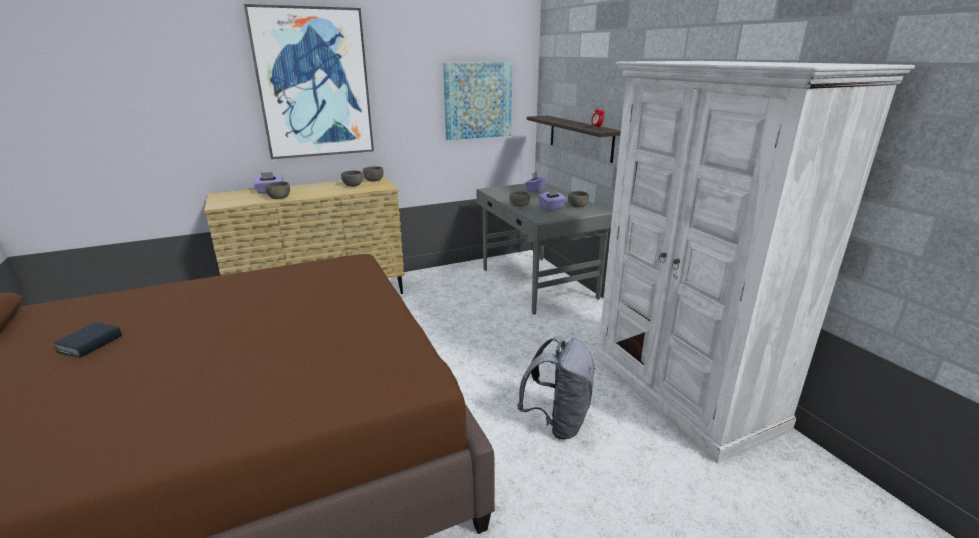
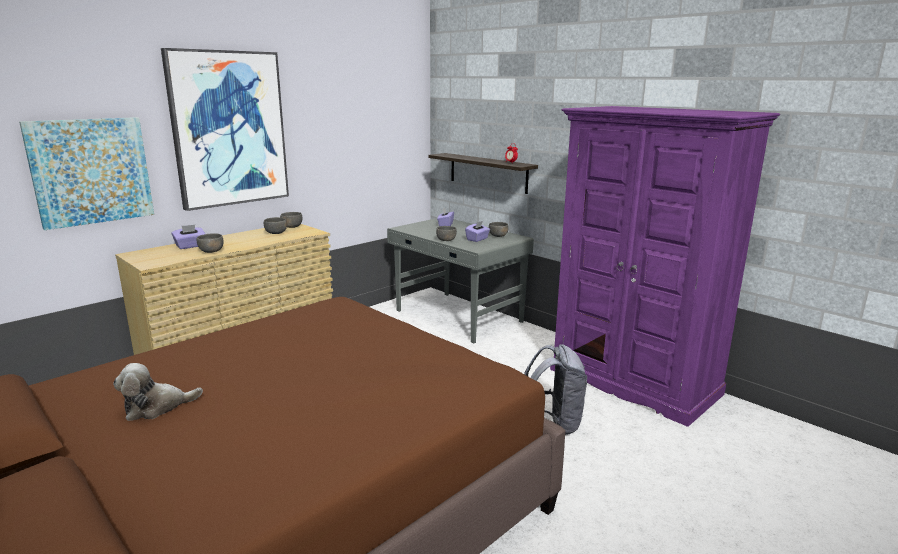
camera: 20 degrees left, 5 degrees down
(90, 344) = (156, 407): book -> plush toy
(478, 100) = (380, 140): picture -> picture (91, 171)
(682, 390) = (633, 381): white wardrobe -> purple wardrobe

